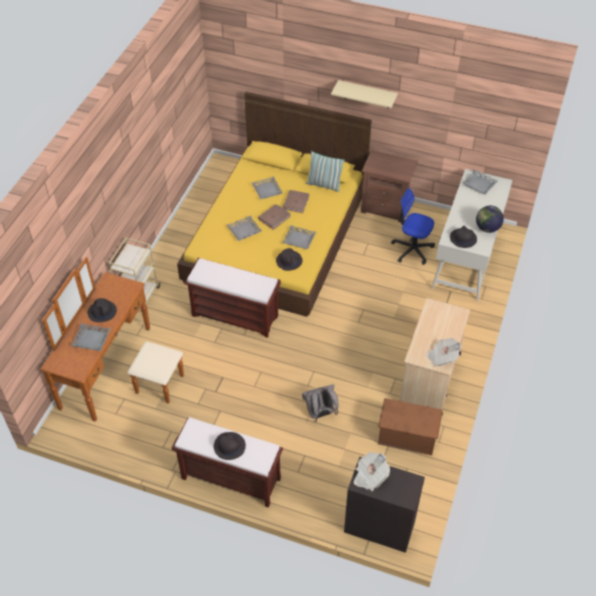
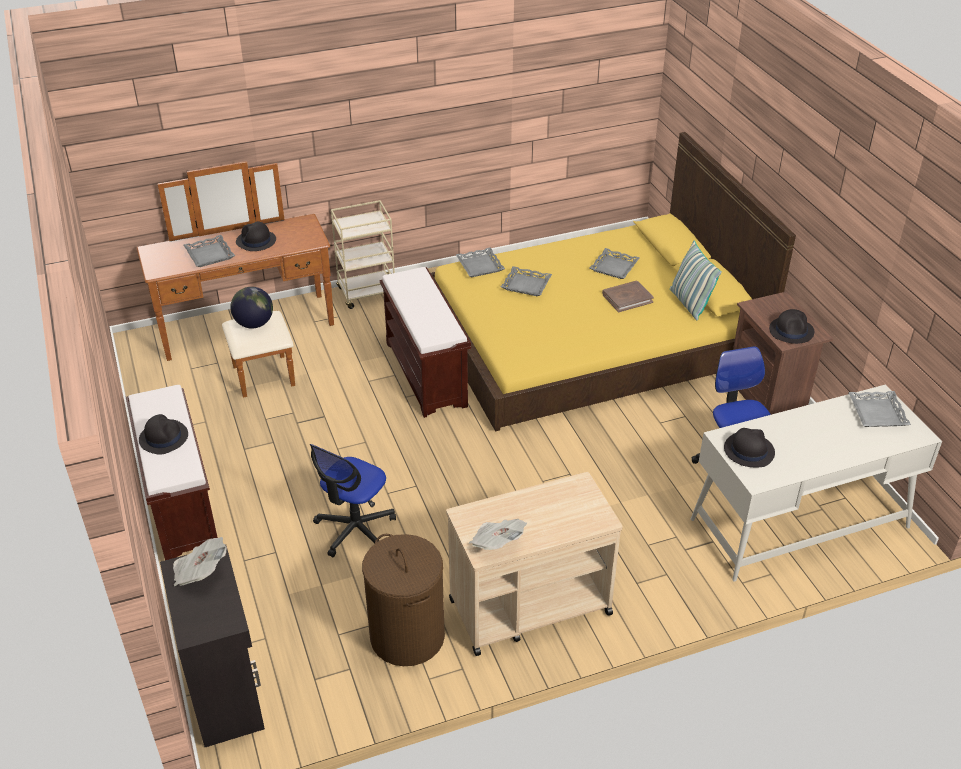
camera: 50 degrees right, 10 degrees down
(274, 217) = (578, 295): brown book -> none
(289, 260) = (526, 343): black hat -> black hat (791, 331)
(299, 239) = (572, 332): grey tray -> grey tray (480, 266)
(320, 414) = (355, 530): grey backpack -> office chair
(367, 94) = (802, 188): beige shelf -> none
(407, 435) = (407, 636): brown storage box -> brown laundry basket
(487, 228) = (804, 464): globe -> globe (254, 324)

